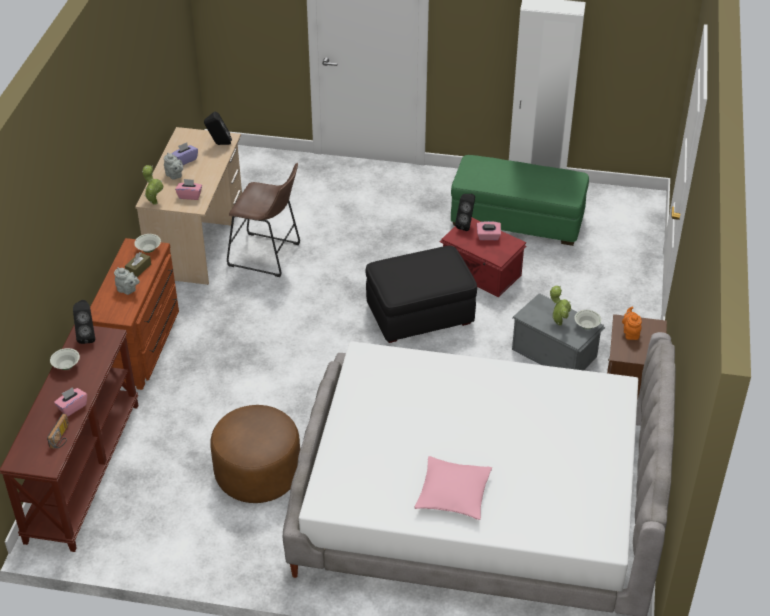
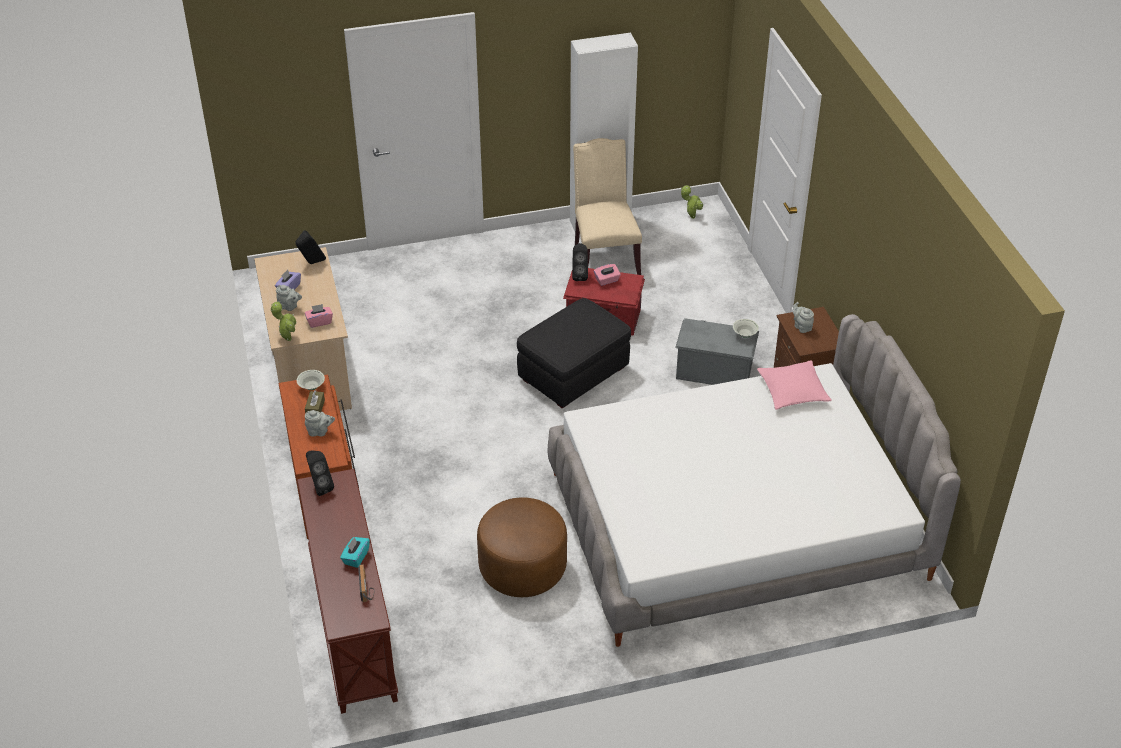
camera: 25 degrees left, 0 degrees up
(66, 366) = (321, 522): white bowl -> none
(72, 407) = (356, 557): pink tissue box -> turquoise tissue box
(268, 256) = (392, 363): brown stool -> none
(453, 494) = (748, 514): pink pillow -> pink pillow (793, 391)
(517, 220) = (604, 259): green ottoman -> beige chair
(558, 322) = (719, 339): potted plant -> potted plant (691, 216)
(630, 333) = (801, 327): orange teapot -> grey teapot

